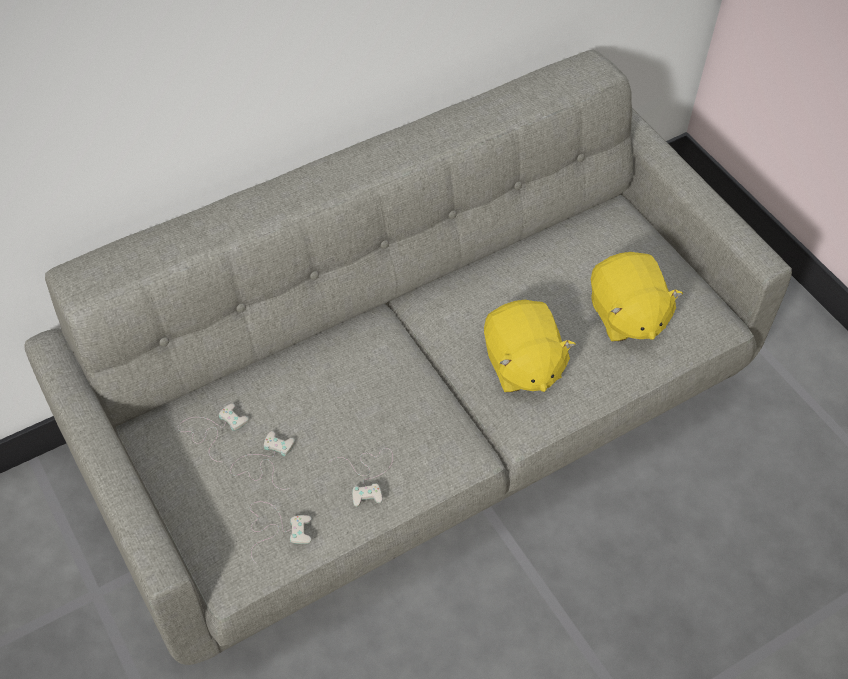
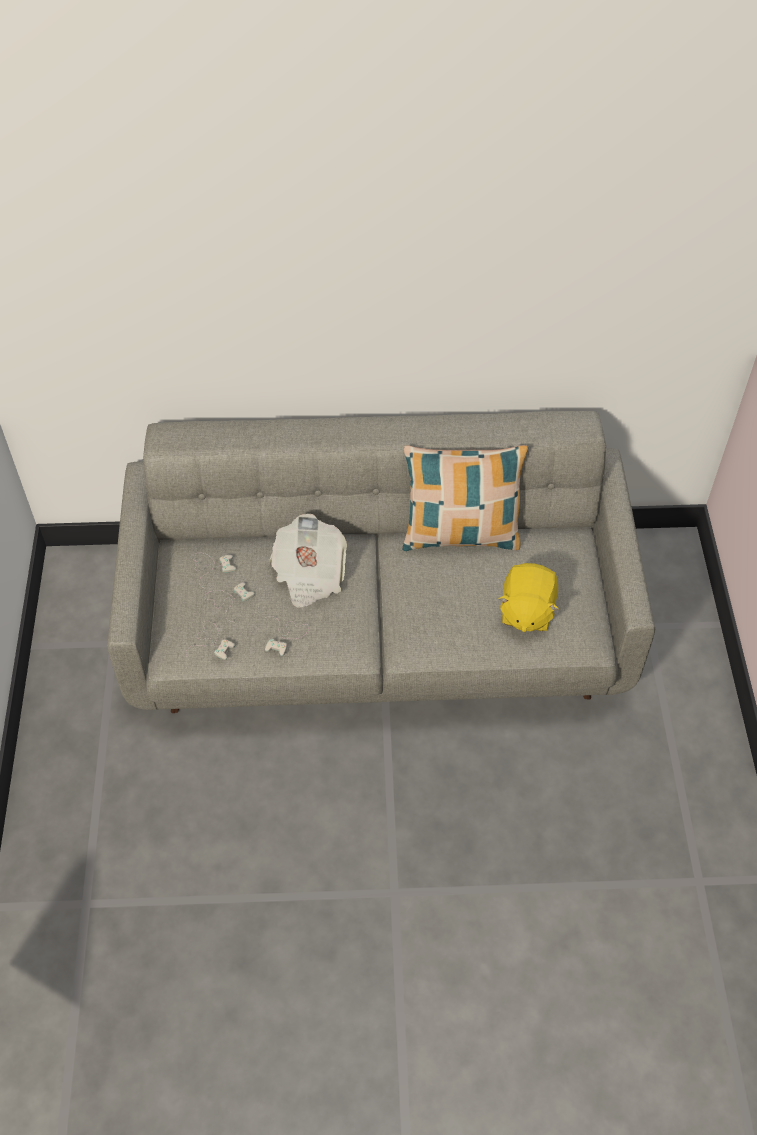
camera: 30 degrees right, 0 degrees up
(347, 384) = (309, 574): none -> newspaper
(492, 261) = (460, 535): none -> pillow
(522, 365) = (431, 612): yellow plush toy -> none

